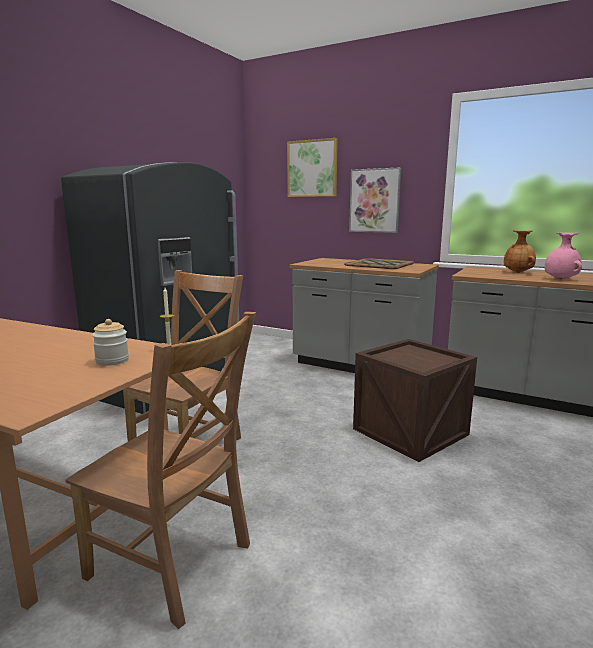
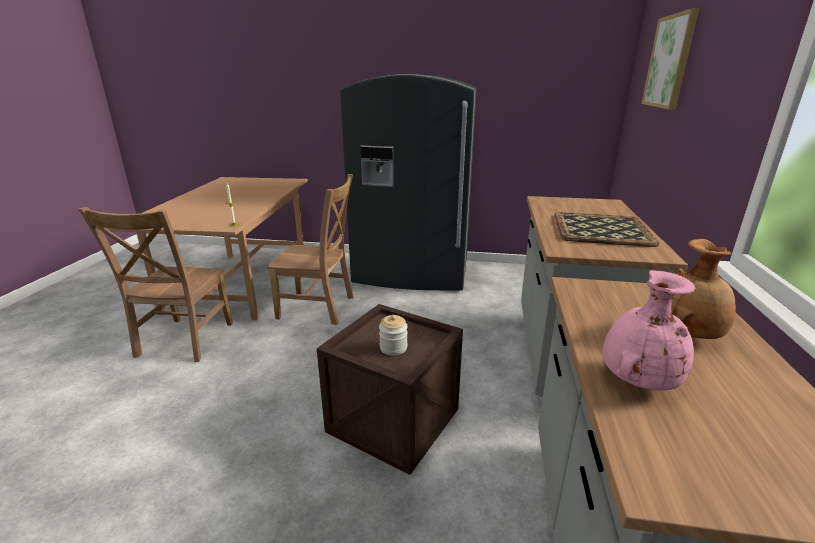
camera: 70 degrees right, 10 degrees up
(112, 361) = (208, 219): jar -> jar (393, 348)
(375, 201) = (702, 124): picture -> none

